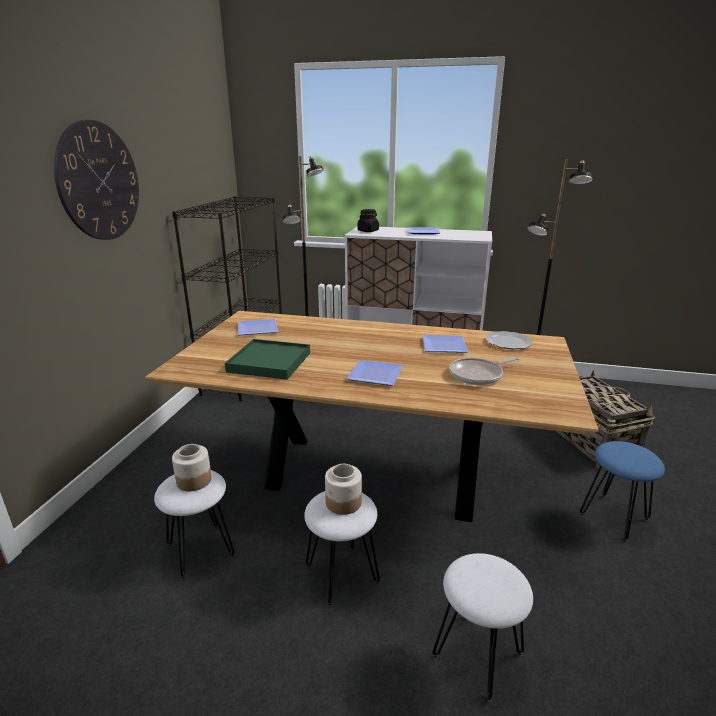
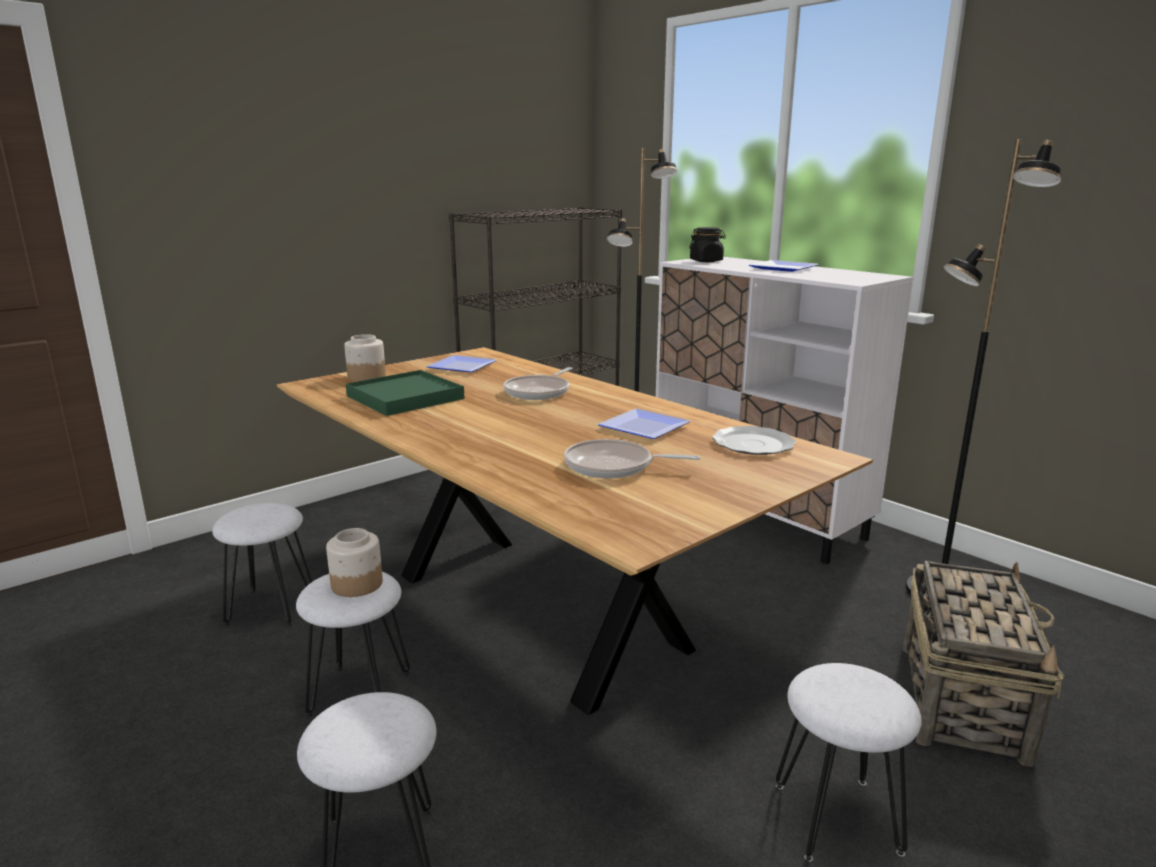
camera: 35 degrees right, 5 degrees down
(99, 181) = (334, 166): wall clock -> none
(193, 481) = (265, 513): jar -> jar (366, 376)
(344, 336) = (539, 392): none -> frying pan
(373, 375) = (482, 434): plate -> none
(614, 517) = (837, 819): blue stool -> white stool

